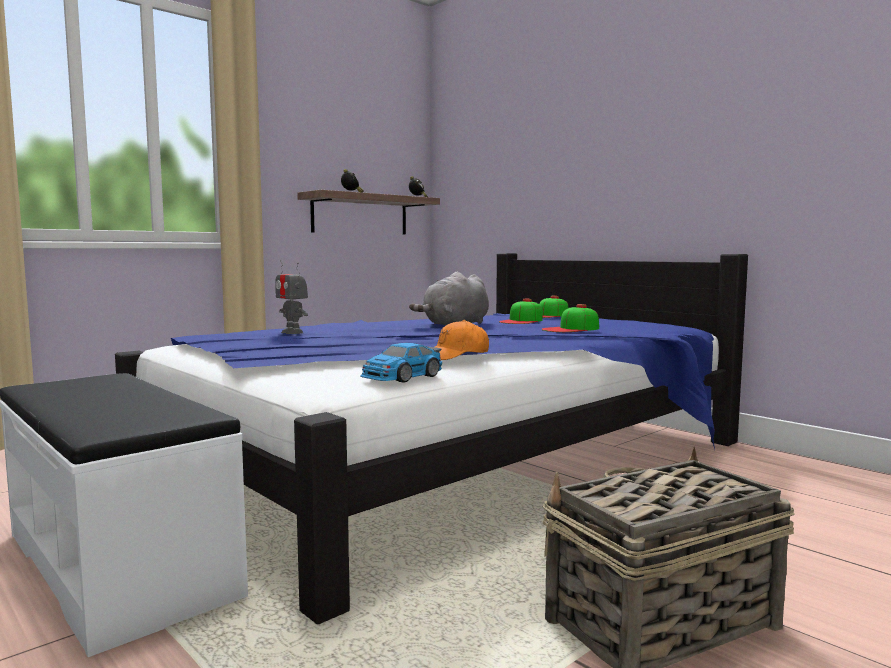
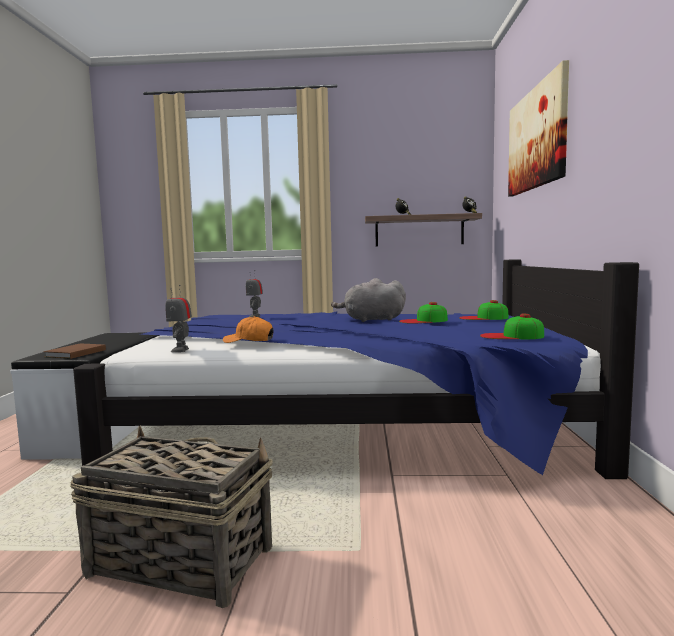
camera: 45 degrees right, 0 degrees up
(158, 415) = (74, 353): none -> brown book
(402, 377) = (180, 350): toy car -> toy robot
(545, 125) = (536, 139): none -> picture
(571, 329) = (411, 331): cap -> cap (511, 336)

